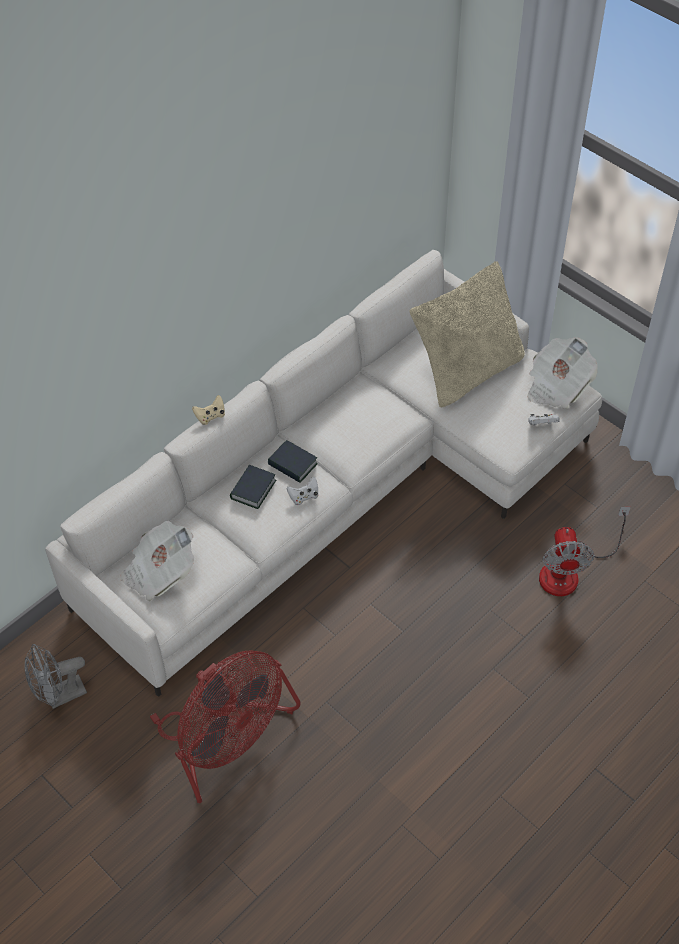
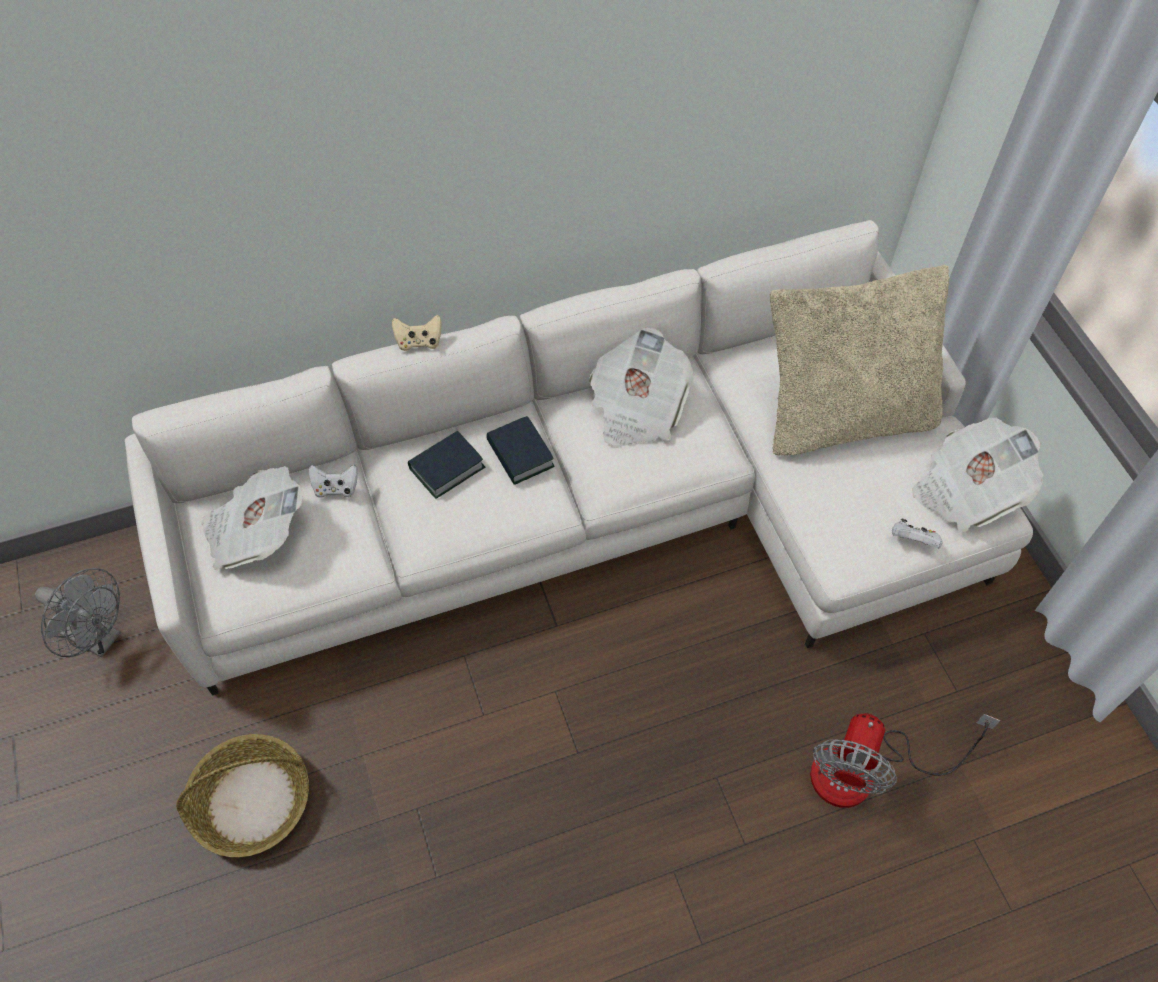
camera: 25 degrees right, 5 degrees up
(60, 696) = (99, 638): grey fan -> grey fan turned 150 degrees counterclockwise
(223, 742) = (253, 801): red fan -> basket
(304, 496) = (508, 507): white game controller -> white game controller (336, 488)
(346, 411) = (637, 407): none -> newspaper

